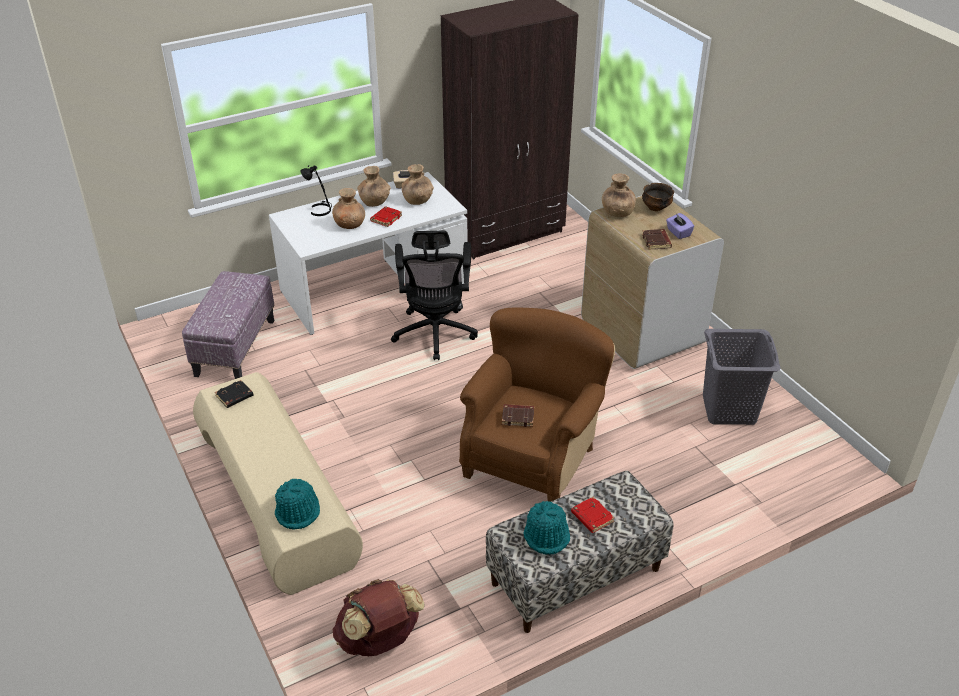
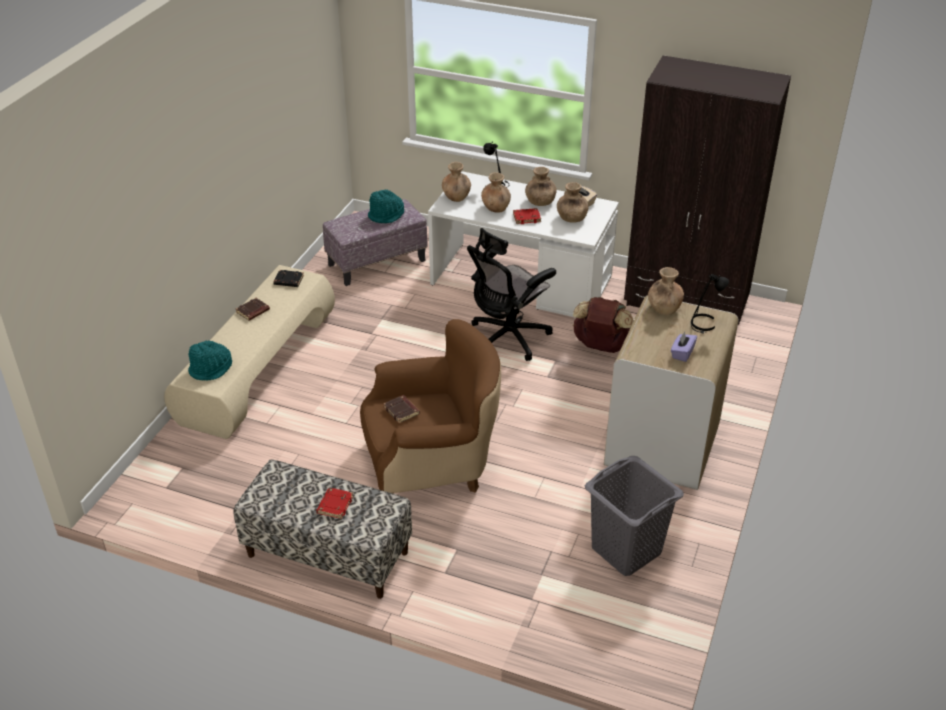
camera: 50 degrees right, 0 degrees up
(304, 234) = (456, 197): none -> brown vase
(379, 640) = (177, 487): brown backpack -> brown backpack (602, 347)
(547, 535) = (293, 491): turquoise hat -> turquoise hat (386, 215)
(656, 207) = (704, 324): bowl -> black table lamp
(657, 242) = (650, 348): brown book -> brown book (253, 312)

